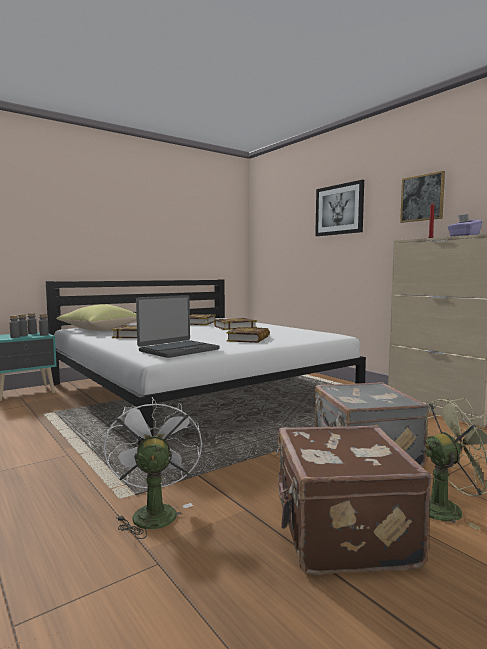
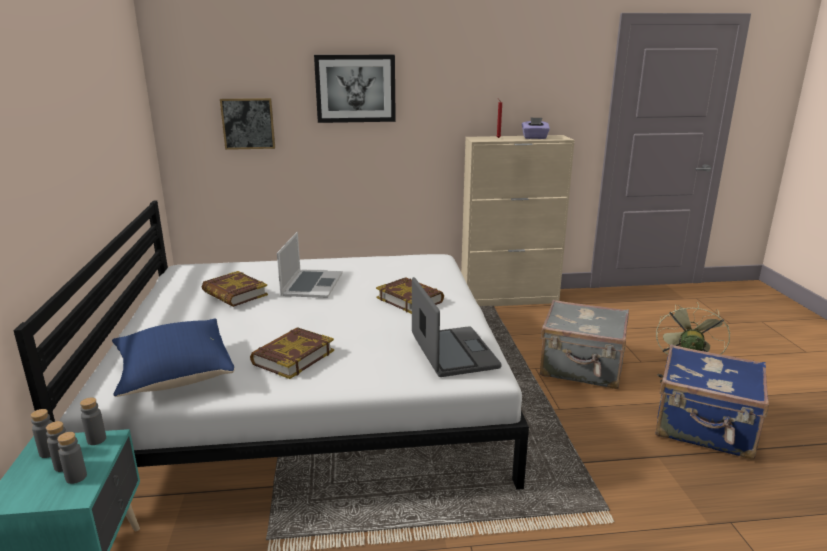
camera: 60 degrees left, 15 degrees up
(101, 330) = (174, 375): yellow pillow -> blue pillow
(153, 512) = (647, 507): white fan -> none
(235, 327) = (311, 284): book -> laptop
(340, 533) = (704, 428): brown suitcase -> blue suitcase
(422, 198) = (473, 88): picture -> picture (248, 123)

